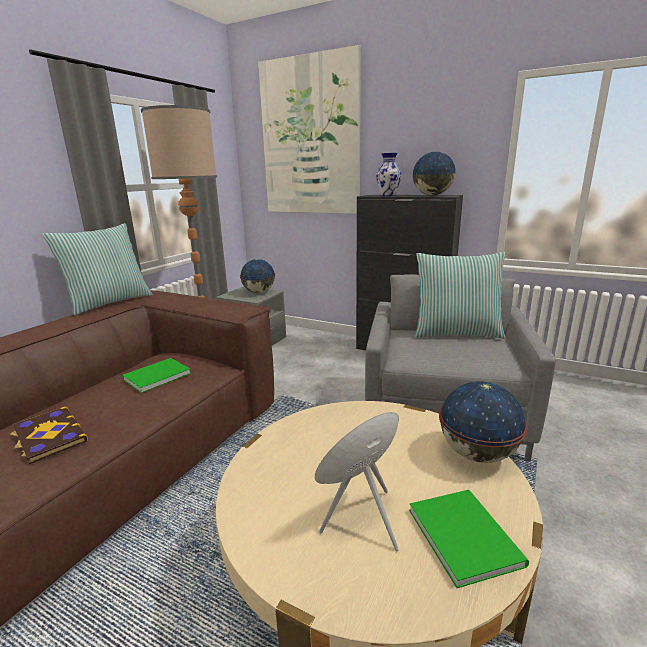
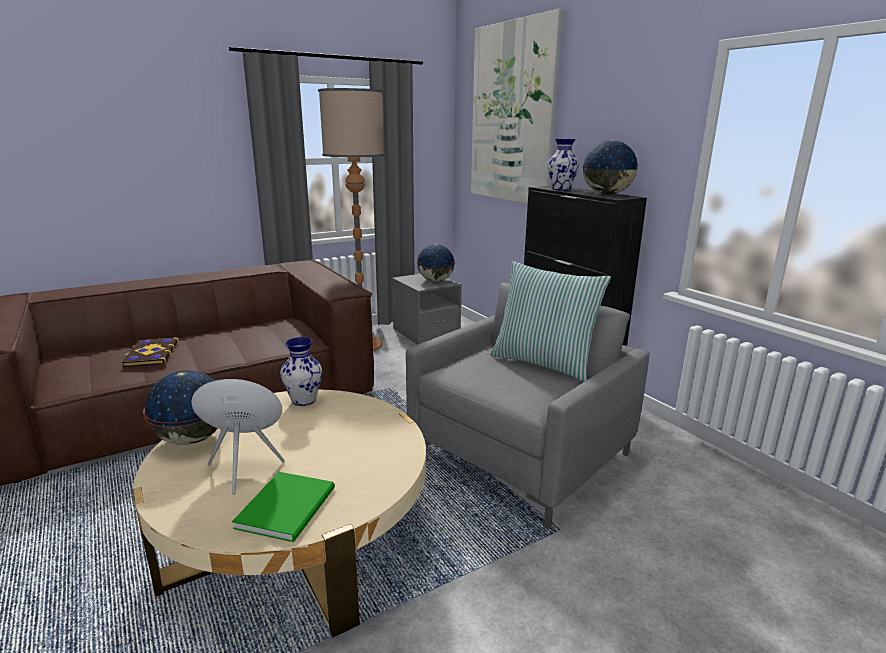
camera: 30 degrees right, 0 degrees up
(109, 302) = (268, 264): pillow -> none
(154, 376) = (257, 333): green book -> none
(305, 425) = (303, 400): none -> vase
(476, 454) = (393, 466): globe -> globe (192, 439)

